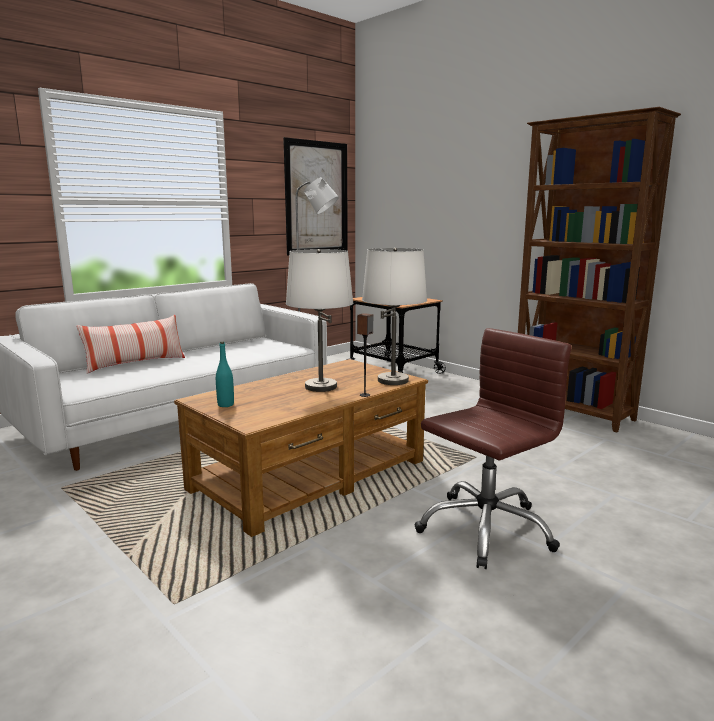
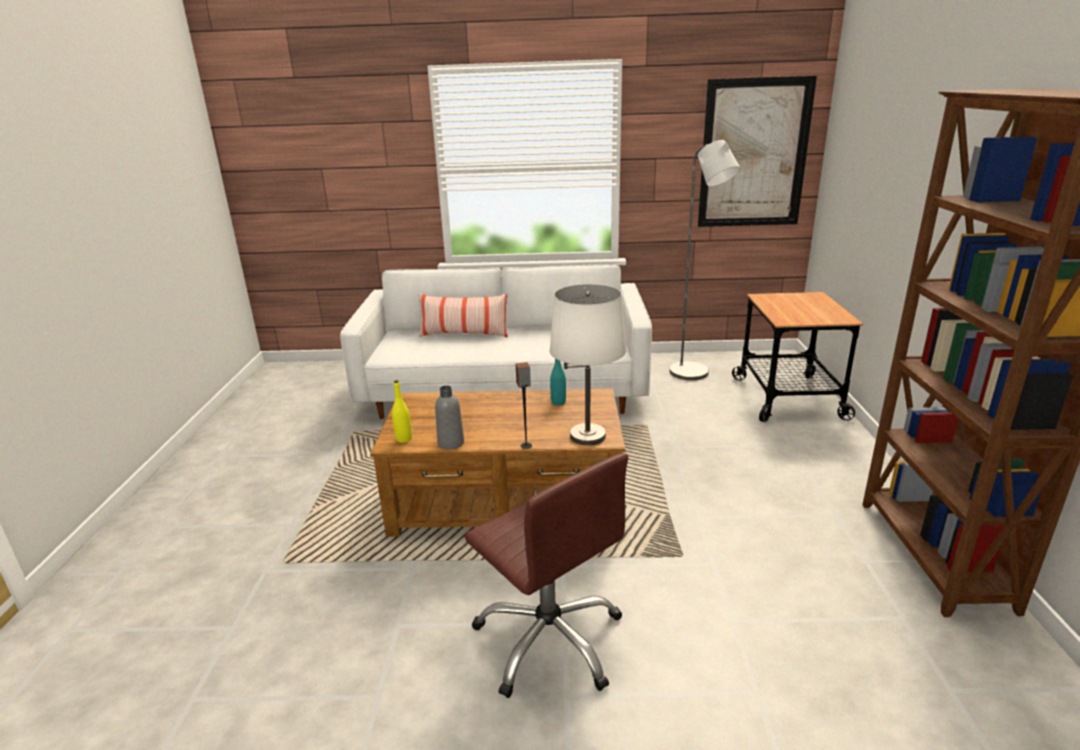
camera: 45 degrees right, 10 degrees up
(225, 405) = (414, 413): turquoise bottle -> turquoise bottle (558, 402)
(256, 419) = (404, 439): none -> yellow bottle
(304, 409) = (451, 443): none -> grey bottle
(320, 387) = (513, 419): white table lamp -> none
(485, 528) = (550, 639): brown office chair -> brown office chair turned 45 degrees clockwise

